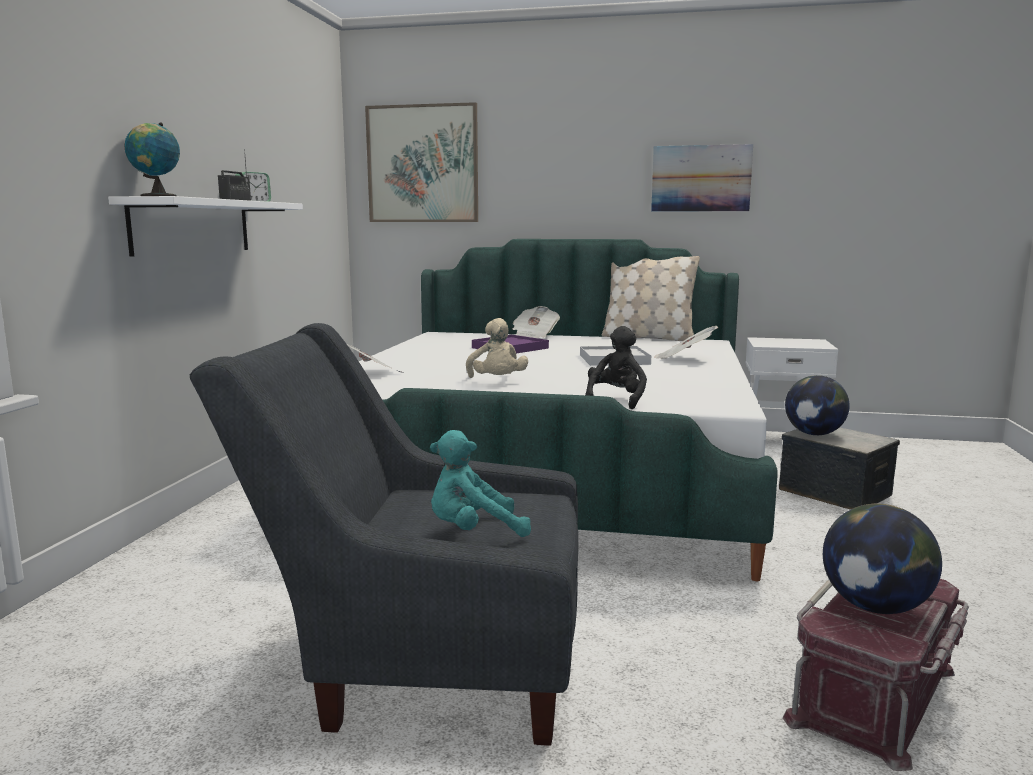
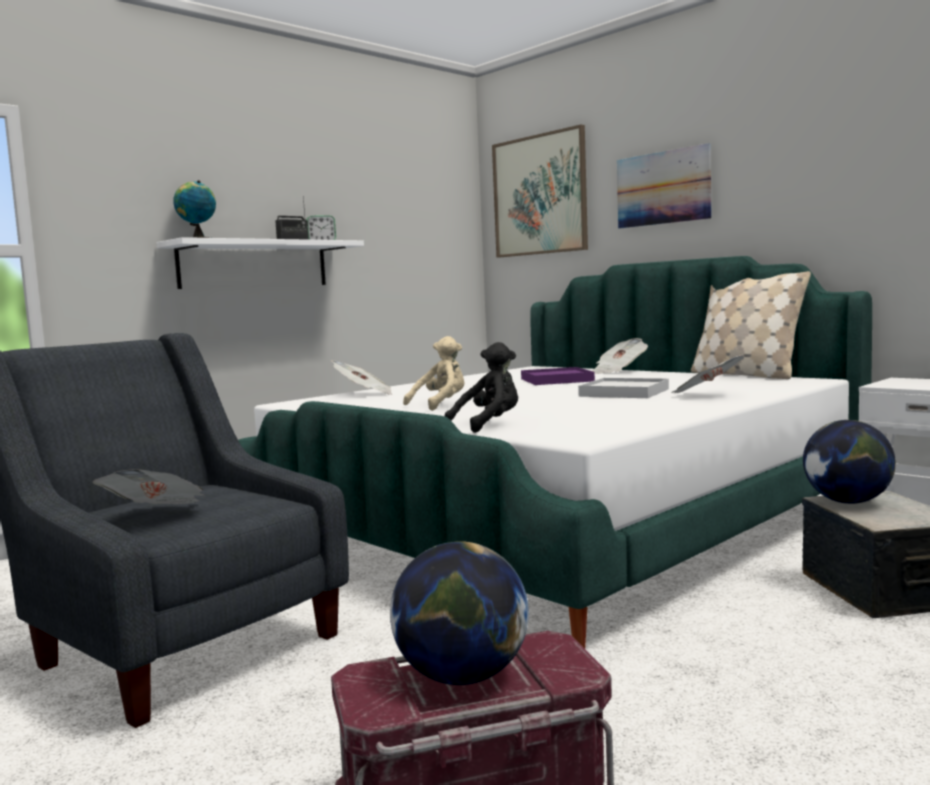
camera: 35 degrees right, 5 degrees down
(473, 532) = (157, 517): turquoise plush toy -> newspaper
(497, 382) = (440, 405): beige plush toy -> beige plush toy turned 150 degrees counterclockwise
(701, 178) = (822, 173): picture -> picture (662, 188)

